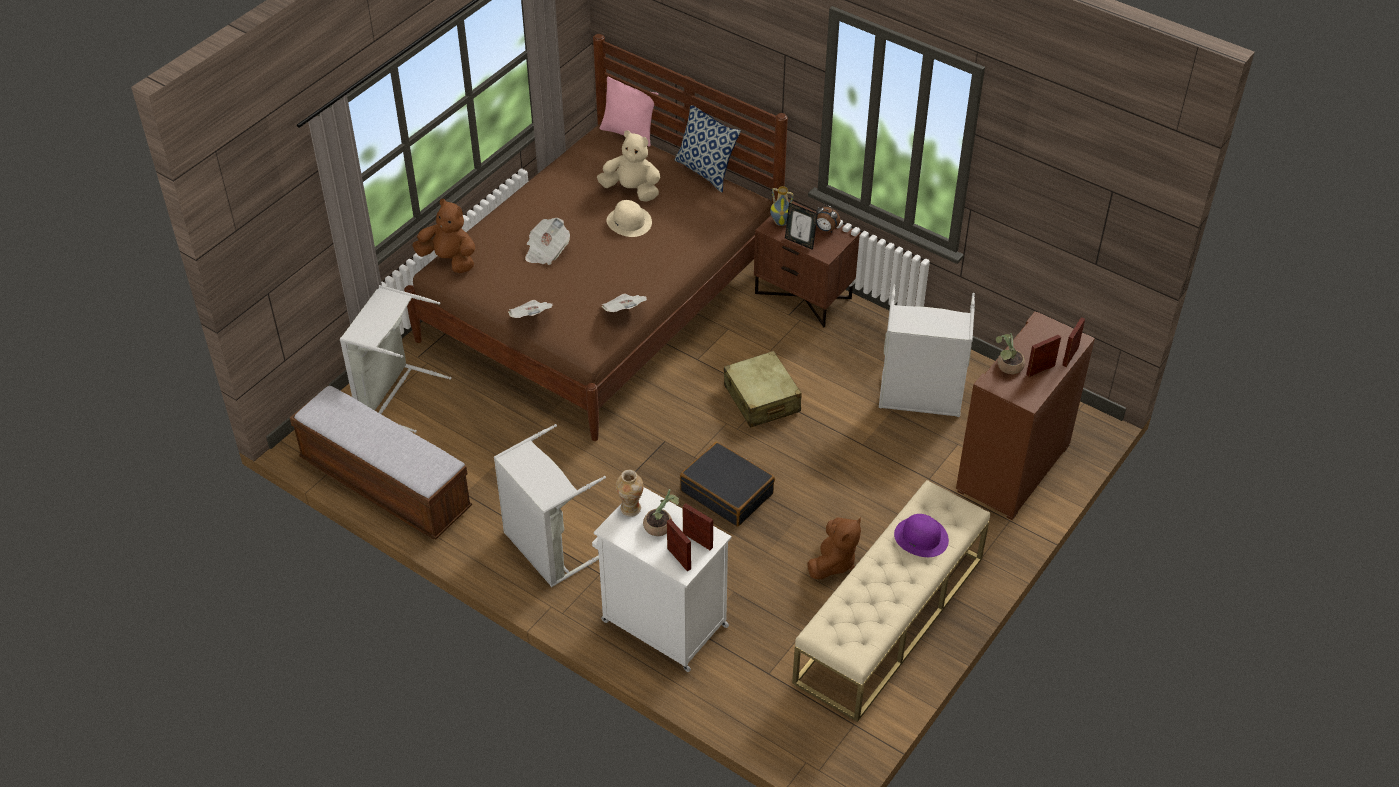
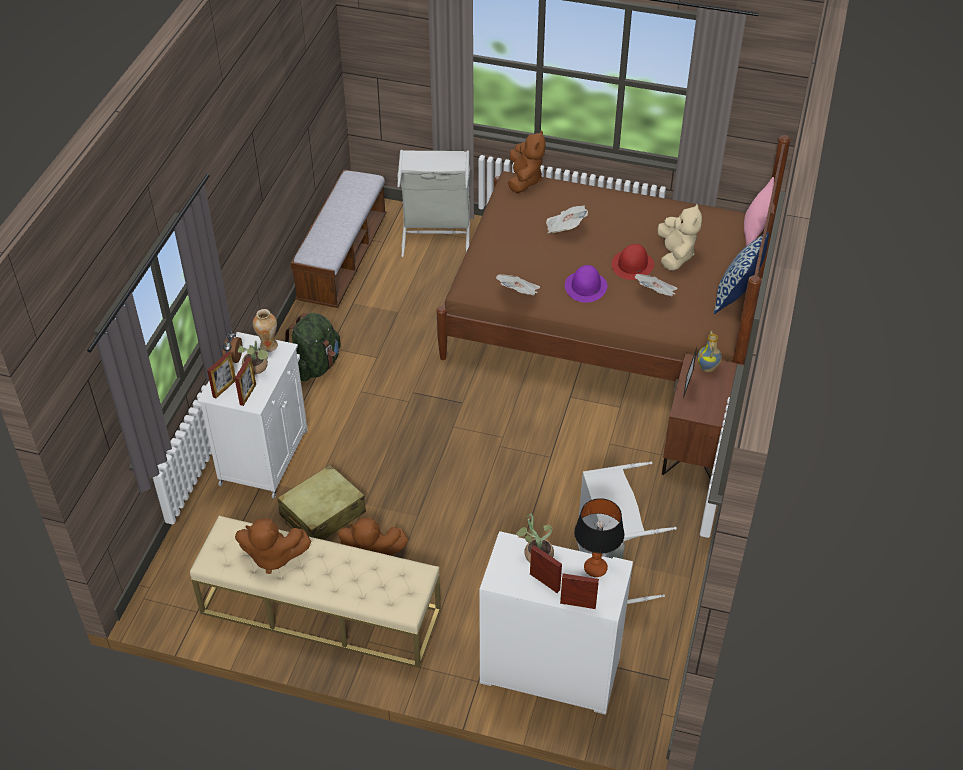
camera: 70 degrees right, 0 degrees up
(531, 317) = (482, 242): newspaper -> newspaper (656, 293)
(547, 548) = (316, 365): grey laundry basket -> green backpack
(629, 222) = (632, 265): beige hat -> red hat
(727, 492) = (422, 459): black suitcase -> none
(761, 399) = (544, 453): beige suitcase -> beige suitcase (322, 514)
(826, 230) = (717, 402): alarm clock -> alarm clock (233, 358)
(871, 601) = (272, 556): none -> brown plush toy
(921, 537) = (361, 576): purple hat -> purple hat (586, 286)
(1014, 469) = (549, 671): brown cabinet -> white cabinet
(1036, 335) = (595, 569): none -> table lamp

